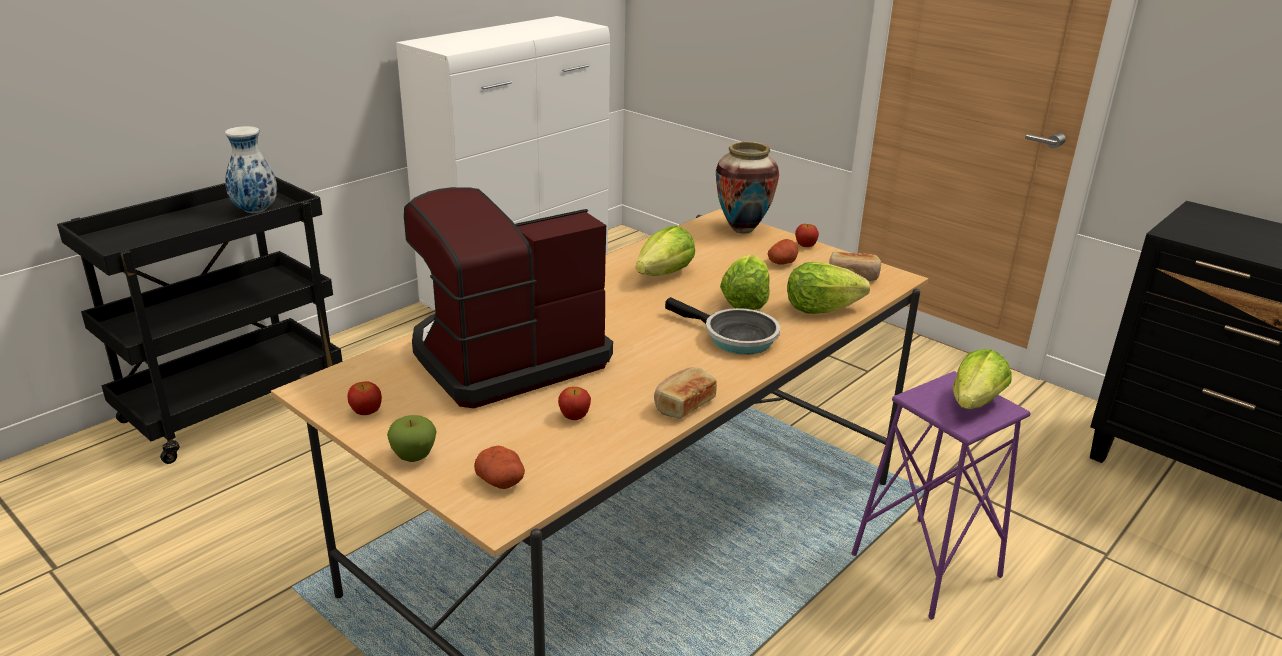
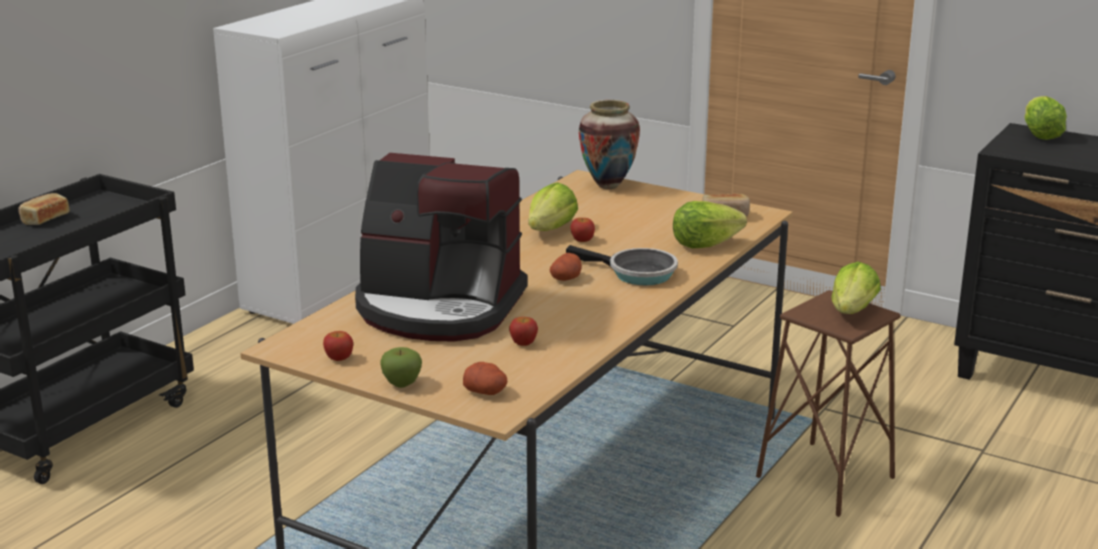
camera: 10 degrees left, 5 degrees down
(256, 210) = (106, 211): vase -> none
(505, 358) = (439, 308): coffee machine -> coffee machine turned 120 degrees counterclockwise
(683, 404) = (612, 326): bread -> bread (44, 219)
(745, 302) = (634, 245): lettuce -> lettuce (1040, 135)
(782, 263) = (656, 210): potato -> potato (566, 278)
(805, 245) = (672, 194): apple -> apple (582, 240)
(925, 566) = (824, 478): purple stool -> brown stool

